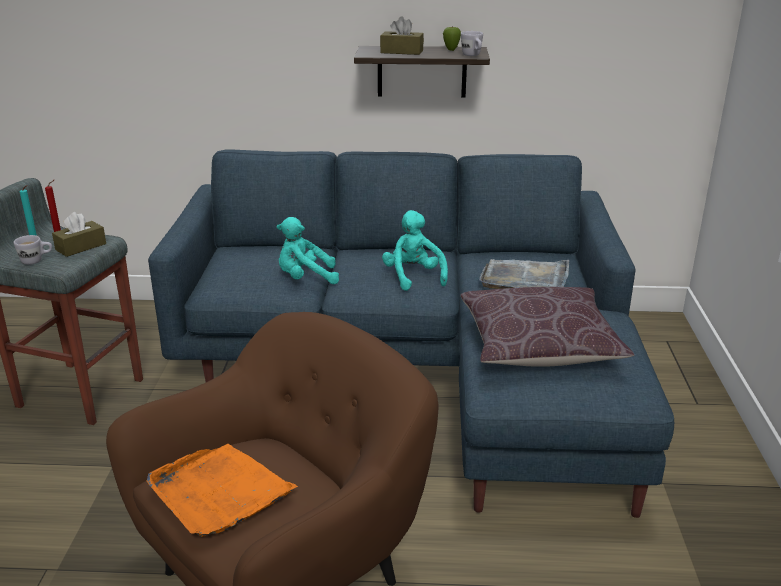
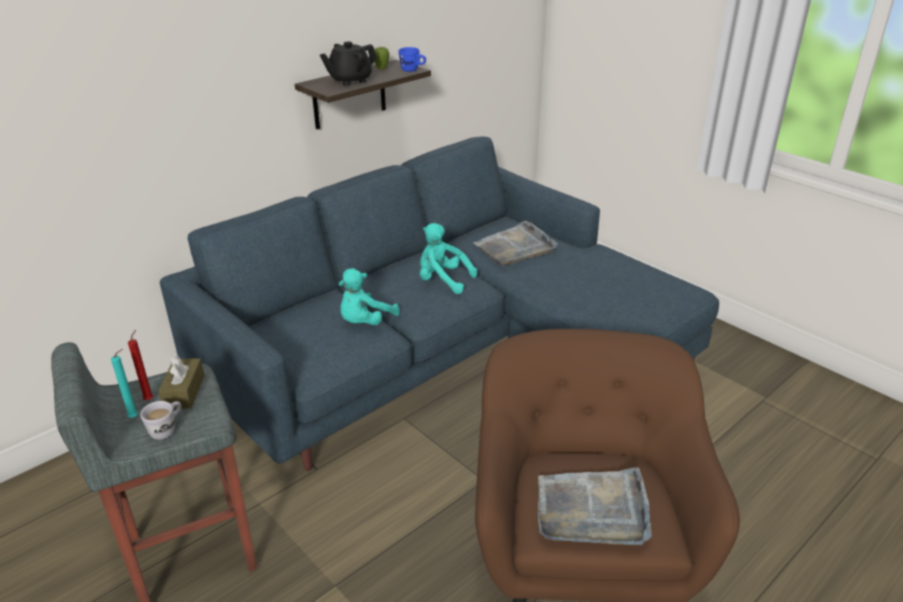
camera: 45 degrees left, 5 degrees up
(219, 492) = (592, 510): orange tray -> grey tray
(401, 52) = (350, 80): brown tissue box -> black teapot
(472, 55) = (413, 70): white mug -> blue mug
(539, 345) = (600, 289): brown pillow -> none

